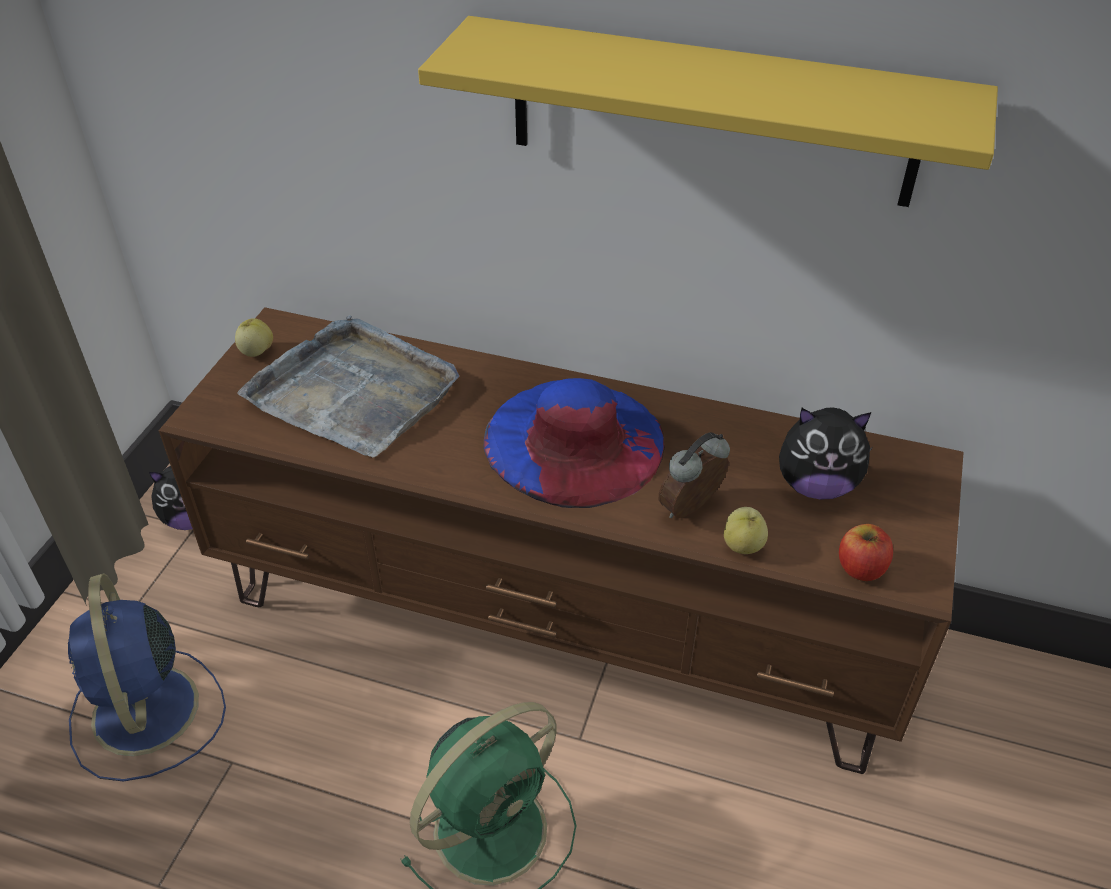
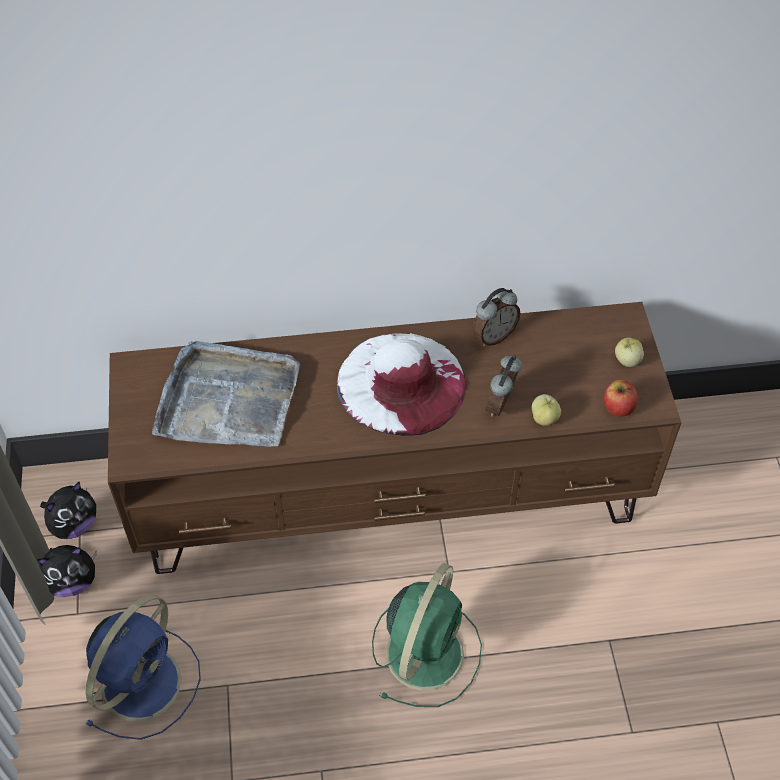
camera: 25 degrees left, 10 degrees up
(146, 714) = (143, 680): blue fan -> blue fan turned 105 degrees counterclockwise
(256, 351) = (132, 393): apple -> apple (627, 360)
(574, 441) = (401, 383): blue hat -> white hat
(711, 113) = (456, 154): yellow shelf -> none
(728, 427) = (493, 336): none -> alarm clock
(816, 485) = (567, 359): plush toy -> plush toy (72, 582)

